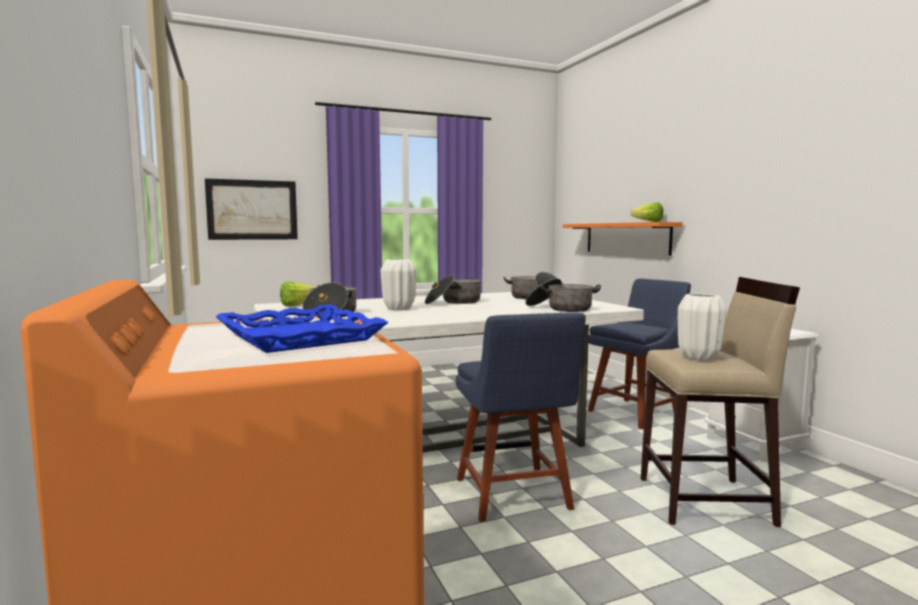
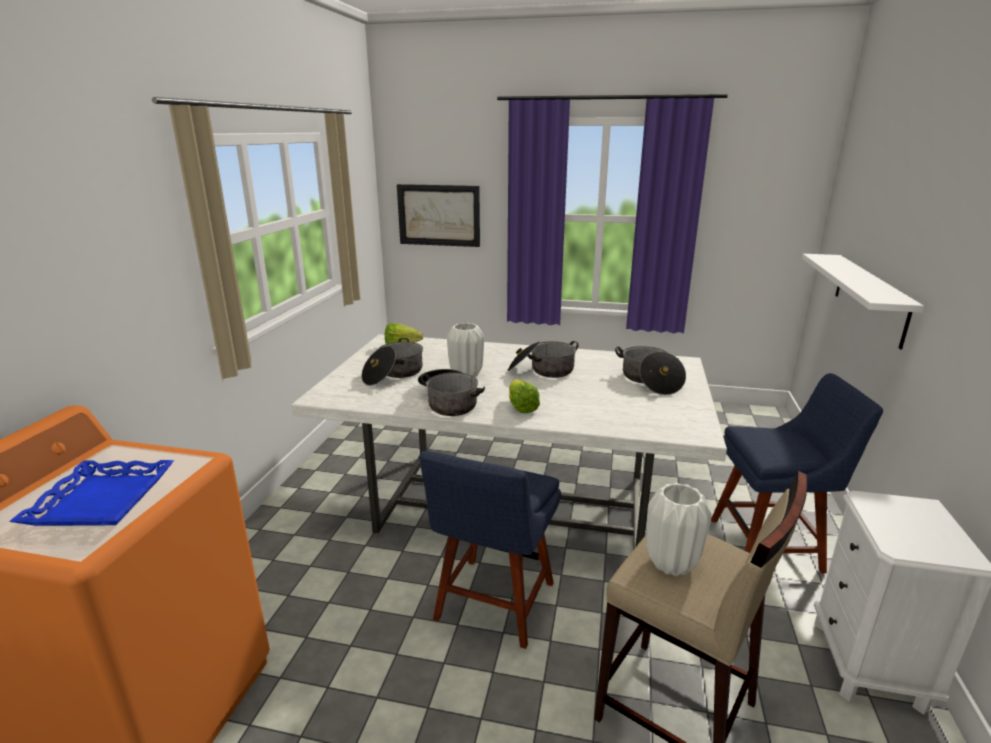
camera: 35 degrees right, 15 degrees up
(560, 308) = (623, 418): cooking pot -> cooking pot (449, 402)
(626, 238) = (870, 297): orange shelf -> white shelf
(646, 222) = (876, 290): lettuce -> lettuce (521, 405)

